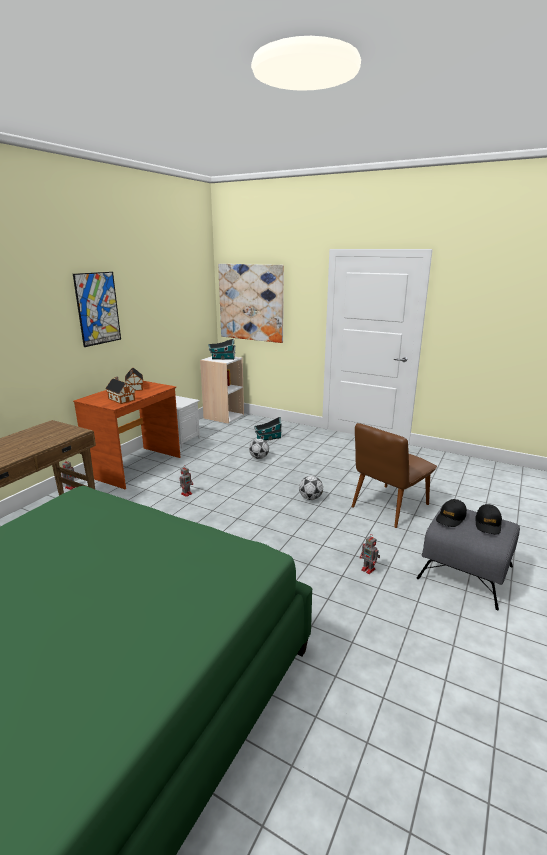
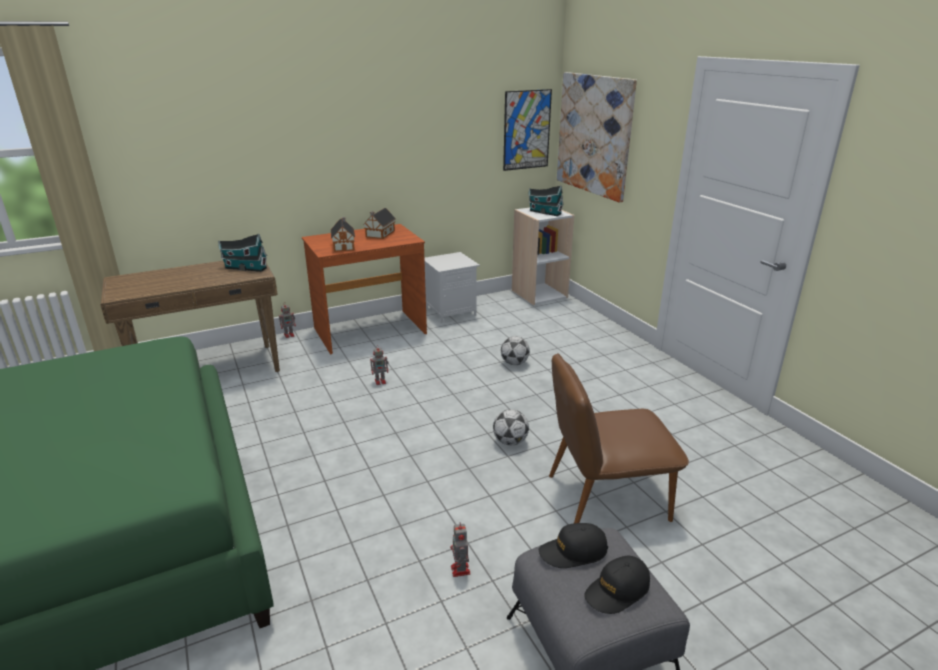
camera: 35 degrees right, 5 degrees up
(98, 308) = (348, 129): picture -> picture (526, 130)
(268, 438) = (558, 340): toy house -> toy house (244, 268)

